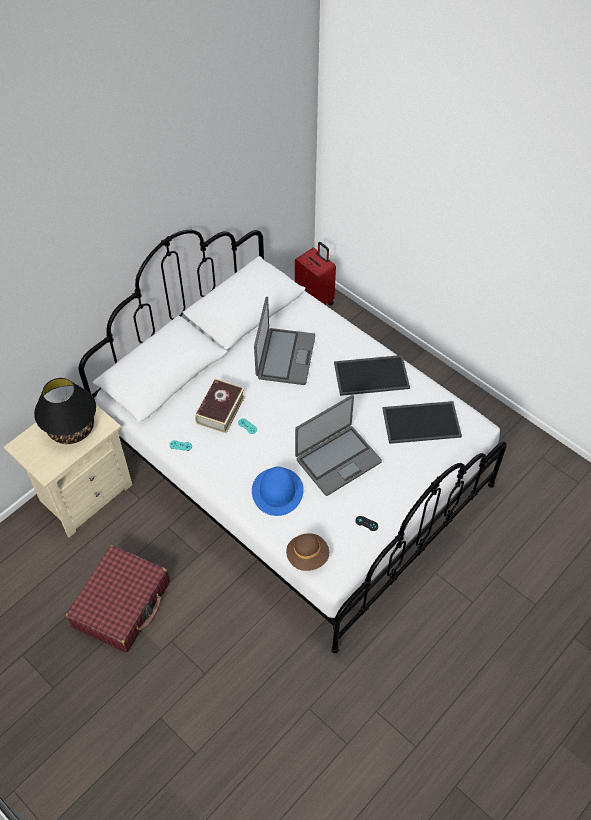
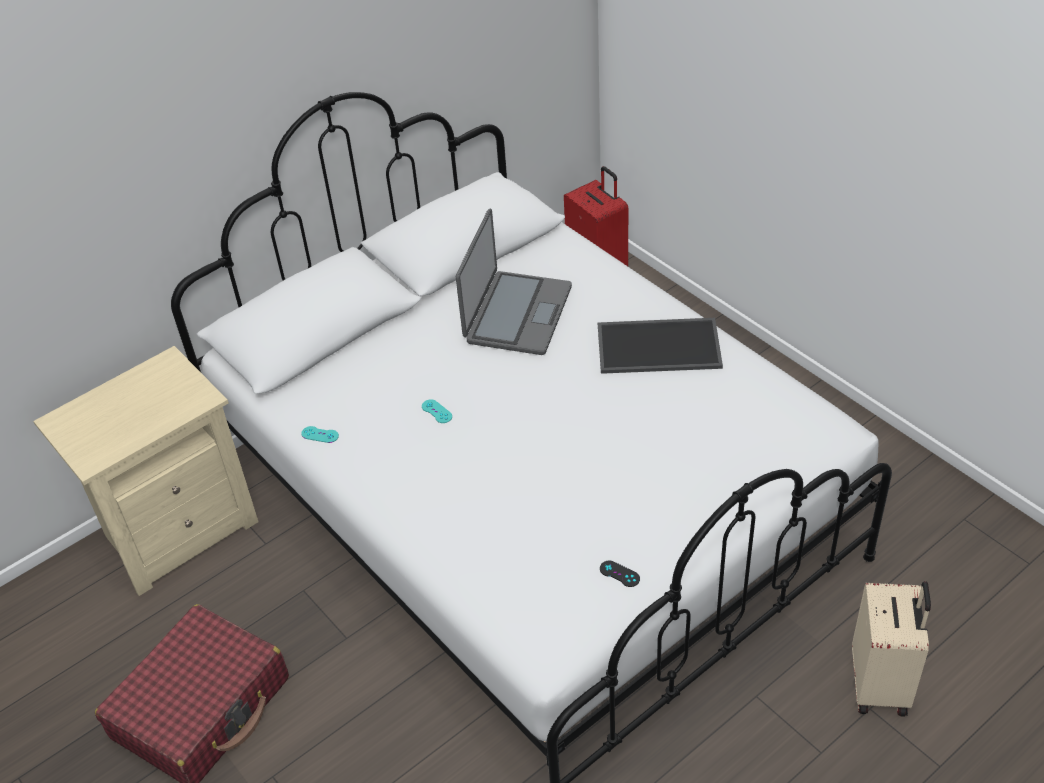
camera: 10 degrees right, 10 degrees down
(72, 428) = (148, 400): black table lamp -> none
(220, 409) = (396, 385): book -> none
(277, 491) = (470, 513): blue hat -> none
(307, 556) = (505, 621): brown hat -> none
(337, 460) = (582, 470): laptop -> none
(422, 421) = (738, 419): tray -> none
(502, 560) = (881, 684): none -> beige suitcase

